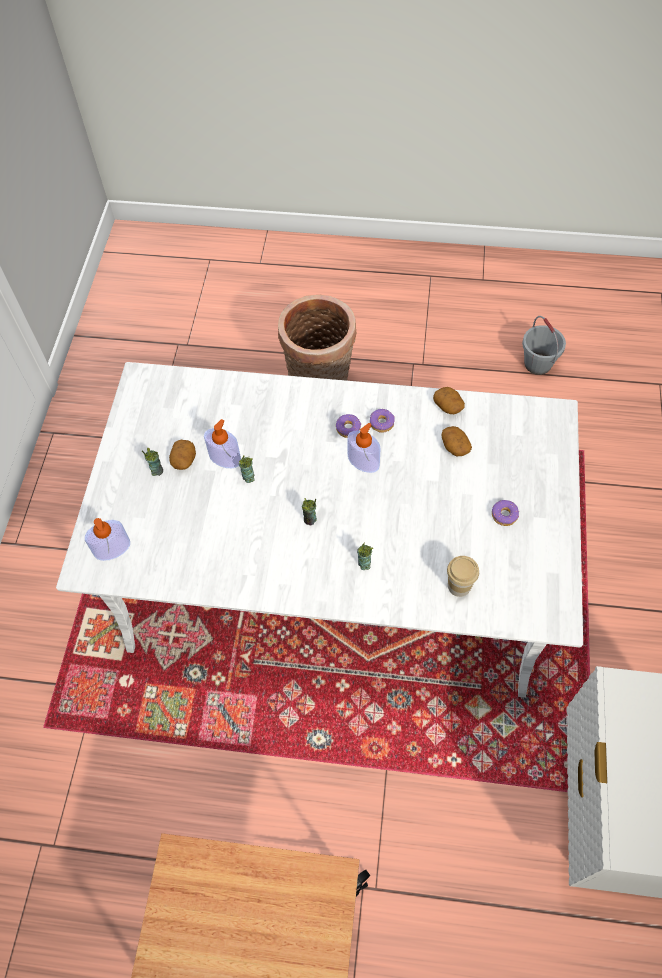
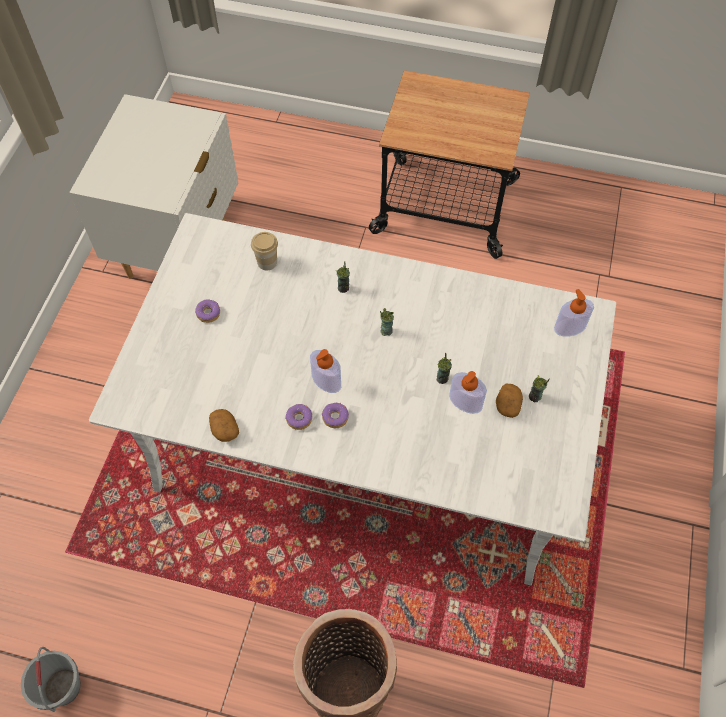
camera: 175 degrees left, 0 degrees up
(454, 446) = (232, 384): potato -> none

